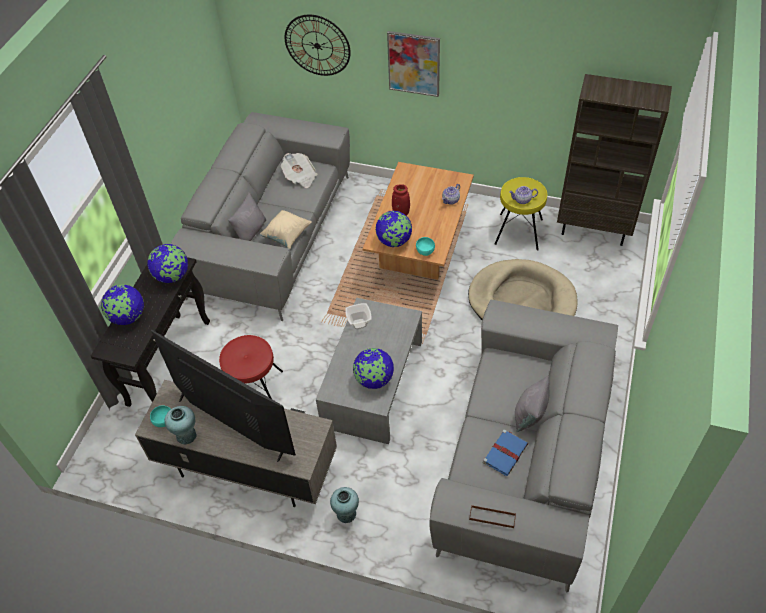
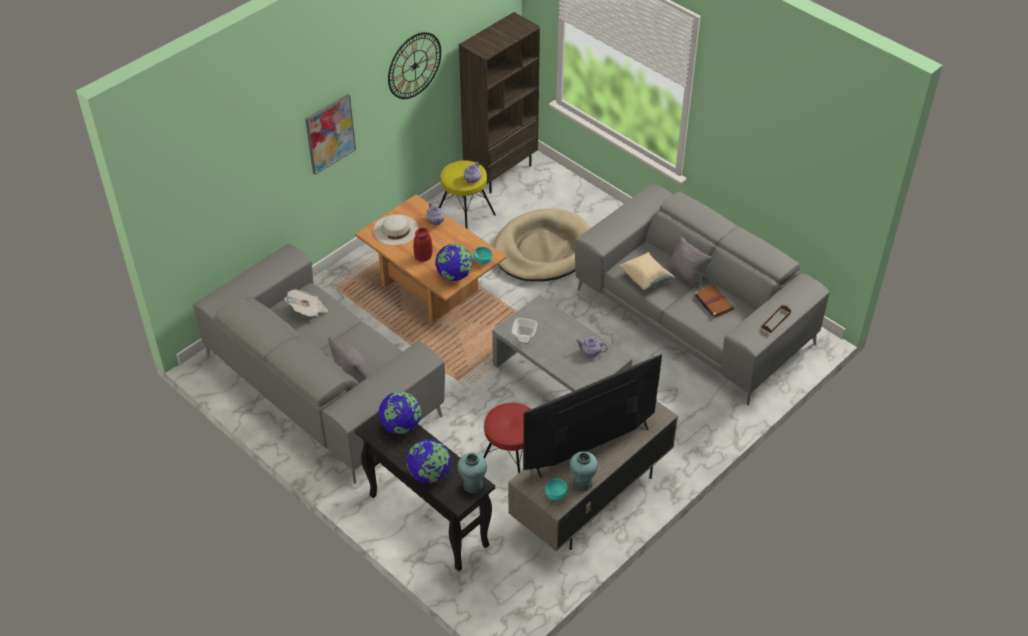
camera: 65 degrees left, 5 degrees down
(286, 236) = (379, 348): beige pillow -> beige pillow (645, 279)
(317, 45) = (244, 180): wall clock -> wall clock (414, 65)
(346, 514) = (678, 446): turquoise vase -> turquoise vase (473, 485)
(374, 379) = (591, 352): globe -> teapot
(420, 182) = (395, 230): none -> white hat
(505, 453) = (713, 302): blue book -> brown book

